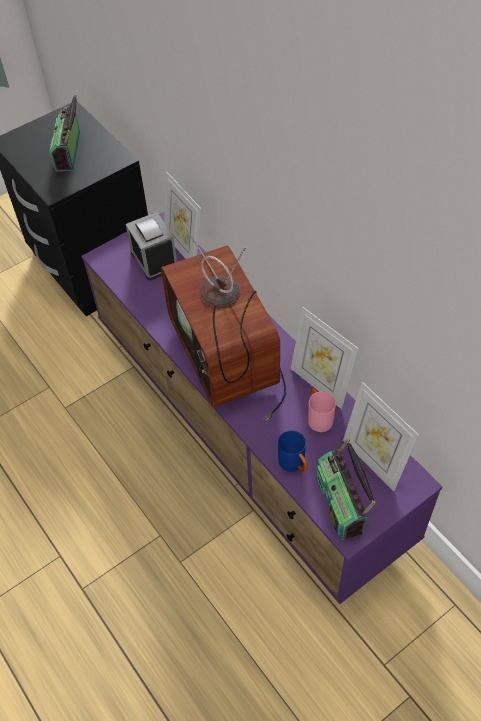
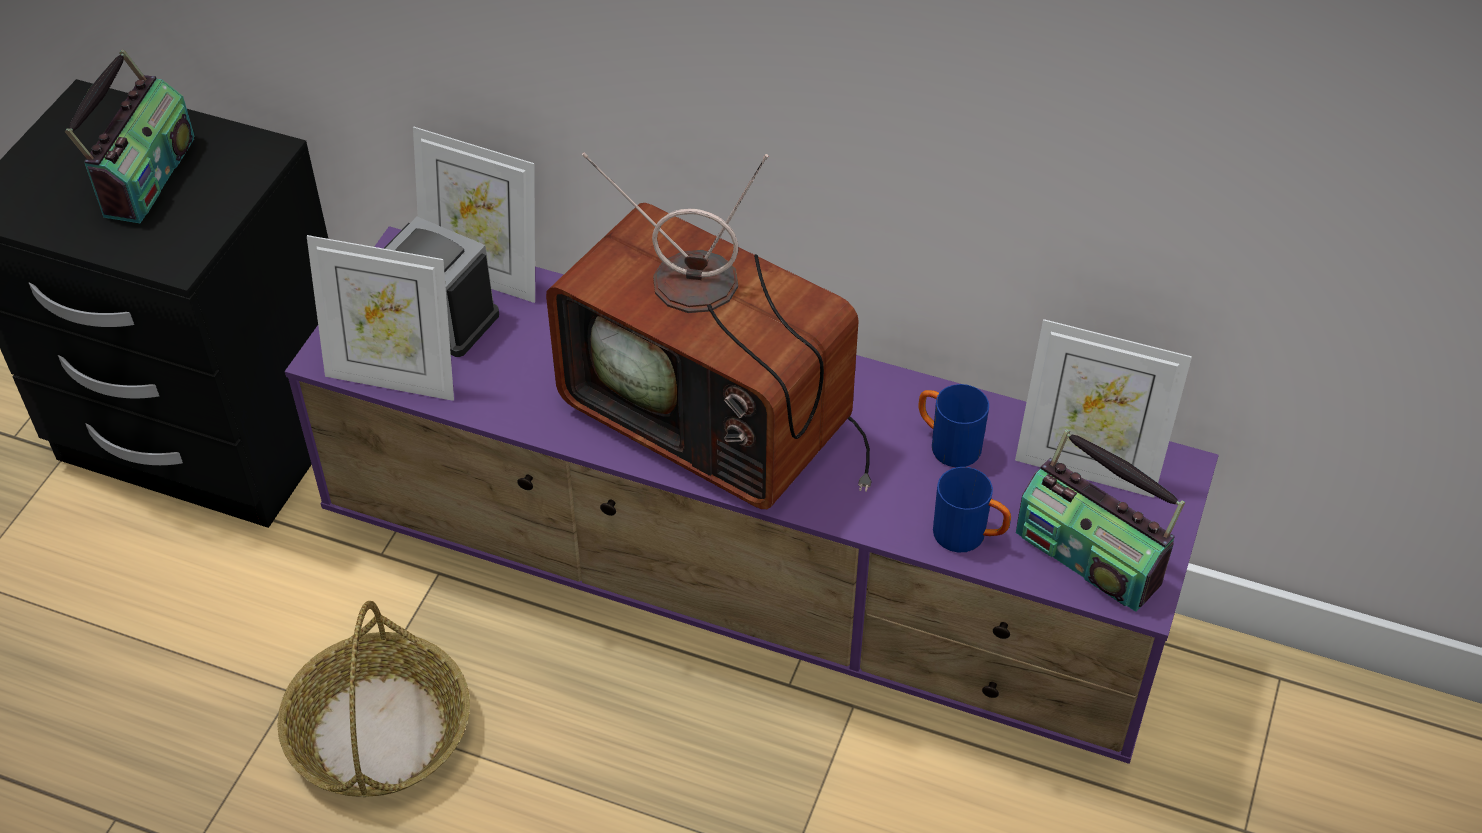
camera: 35 degrees left, 5 degrees down
(68, 420) = (380, 733): none -> basket
(70, 151) = (146, 175): radio -> radio turned 135 degrees counterclockwise
(318, 417) = (947, 444): pink mug -> blue mug
(320, 384) = (908, 391): picture frame -> picture frame (394, 378)

